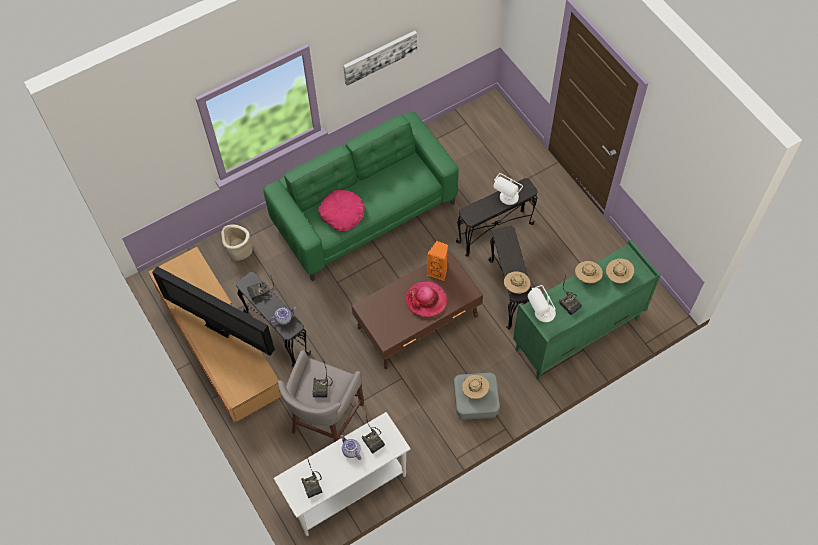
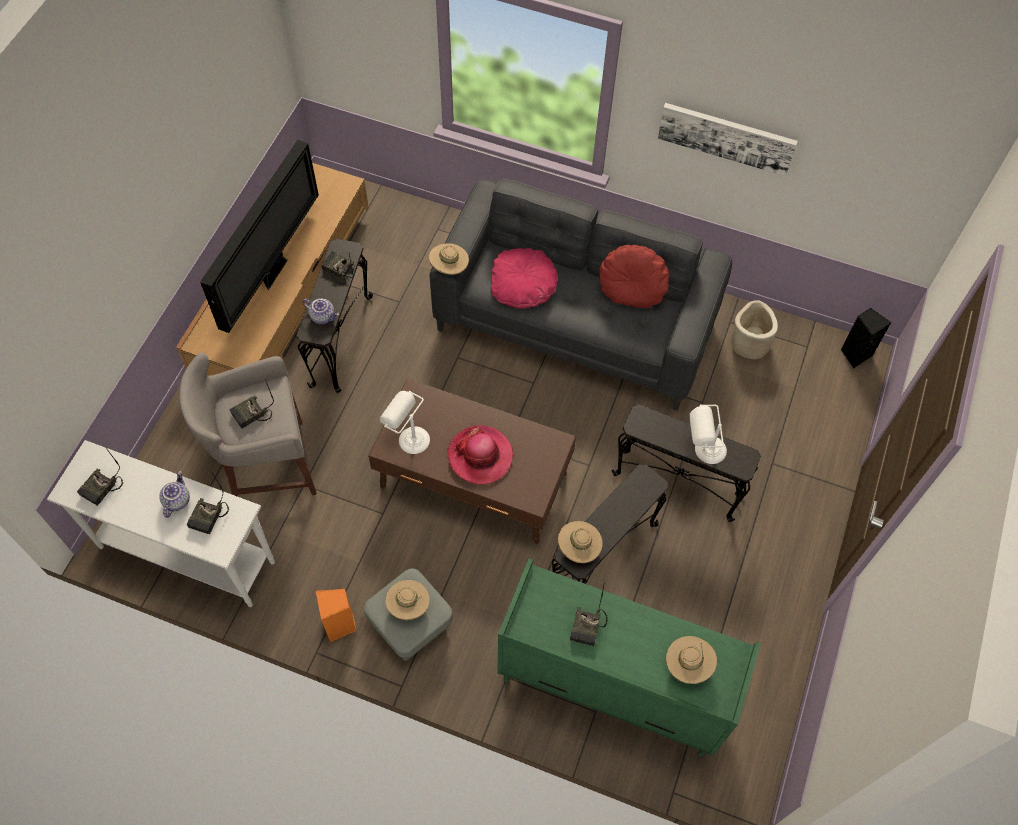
camera: 50 degrees right, 0 degrees up
(220, 329) = (274, 271): television -> television turned 150 degrees counterclockwise
(239, 250) = (418, 233): beige planter -> beige planter (749, 343)
(364, 213) = (576, 323): green sofa -> grey sofa
(391, 170) = (631, 295): none -> red pillow
(438, 271) = (534, 443): orange speaker -> orange speaker (340, 625)
(487, 106) = (855, 354): none -> black speaker
(541, 315) = (539, 600): white table lamp -> white table lamp (408, 437)
(587, 277) = (650, 623): beige hat -> beige hat (449, 268)

